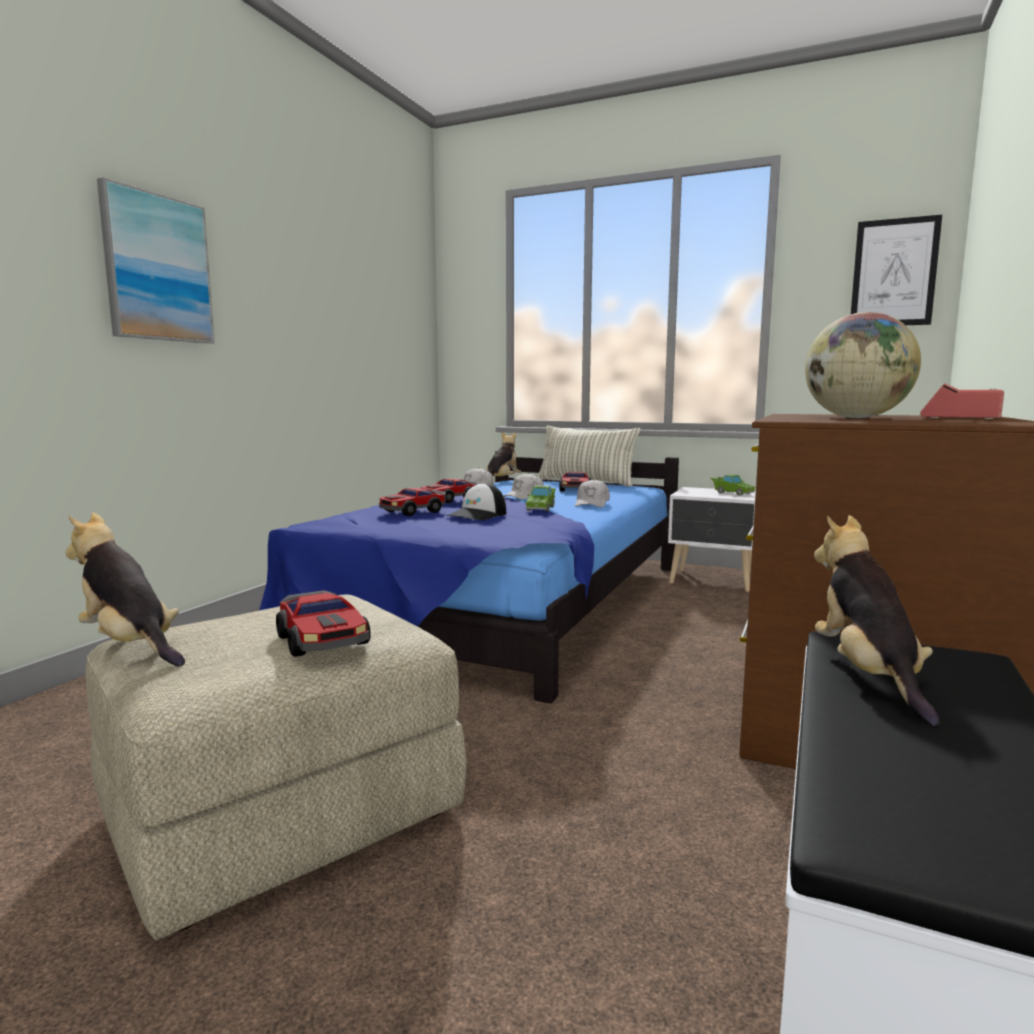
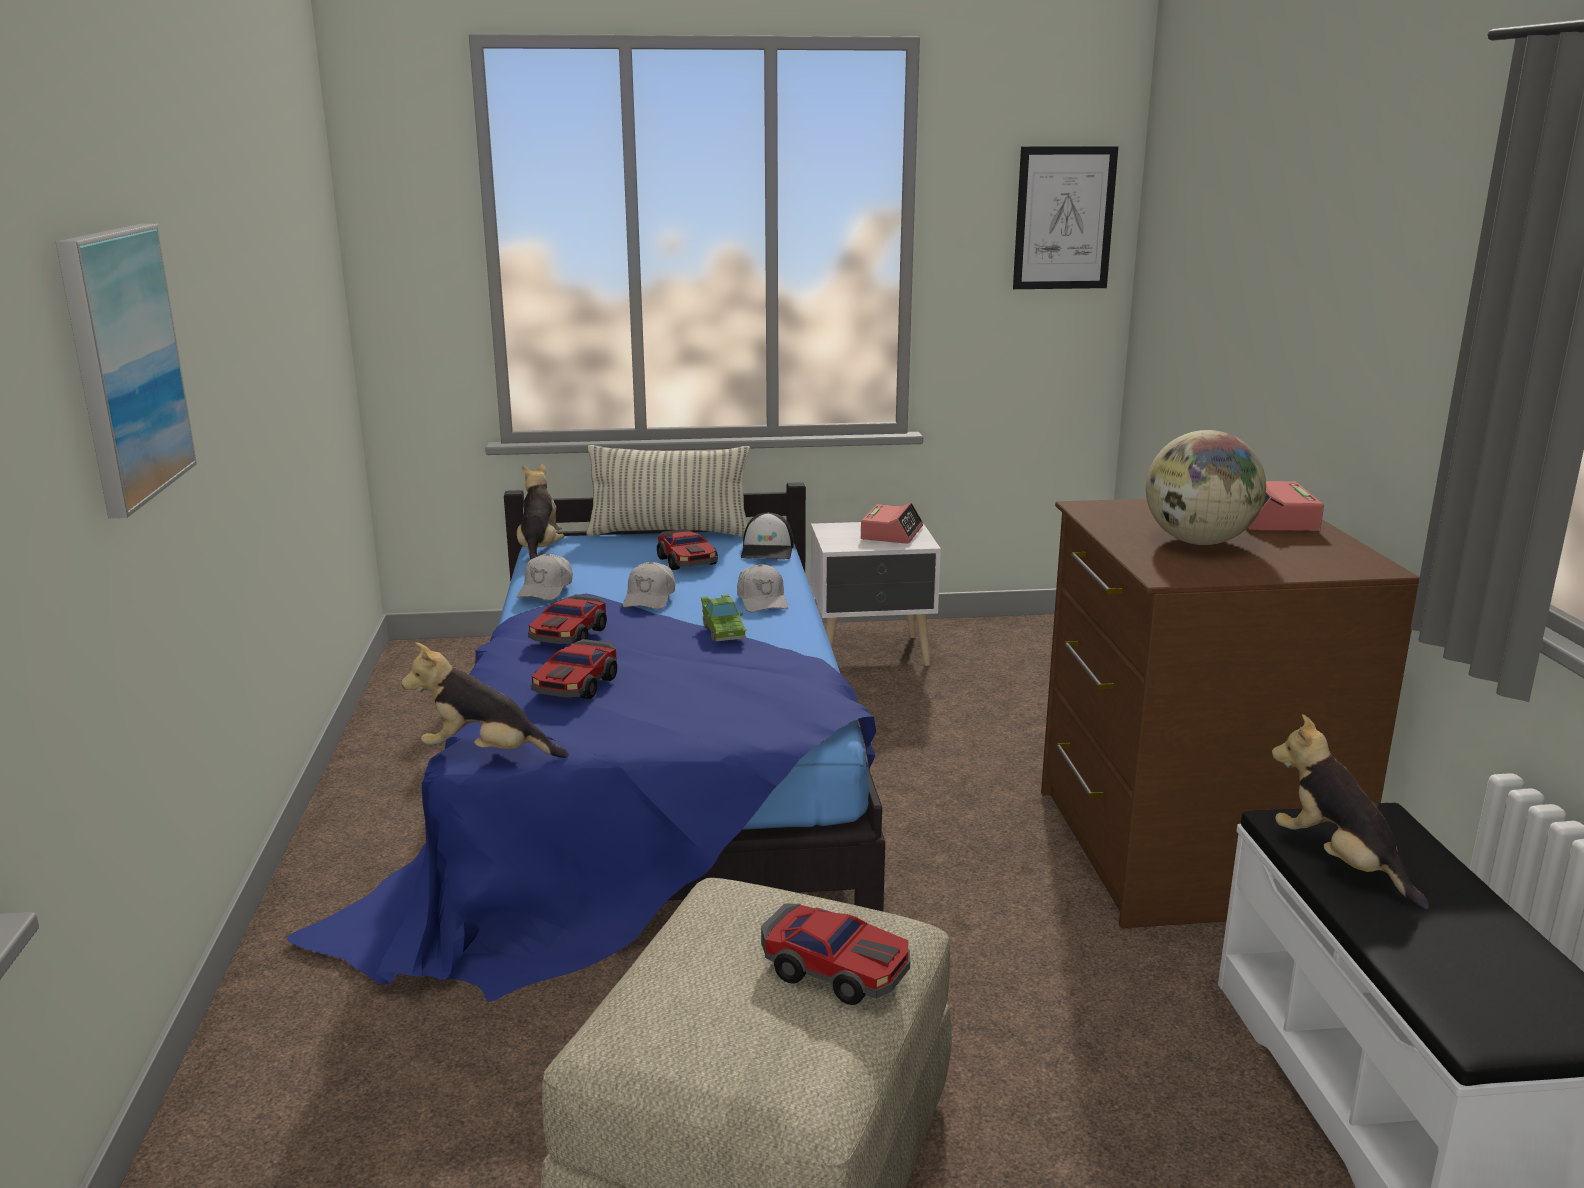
camera: 30 degrees left, 10 degrees up
(131, 646) = (641, 1055): plush toy -> plush toy (486, 754)
(478, 515) = (674, 672): cap -> cap (768, 550)
(731, 493) = (891, 533): green toy car -> alarm clock

